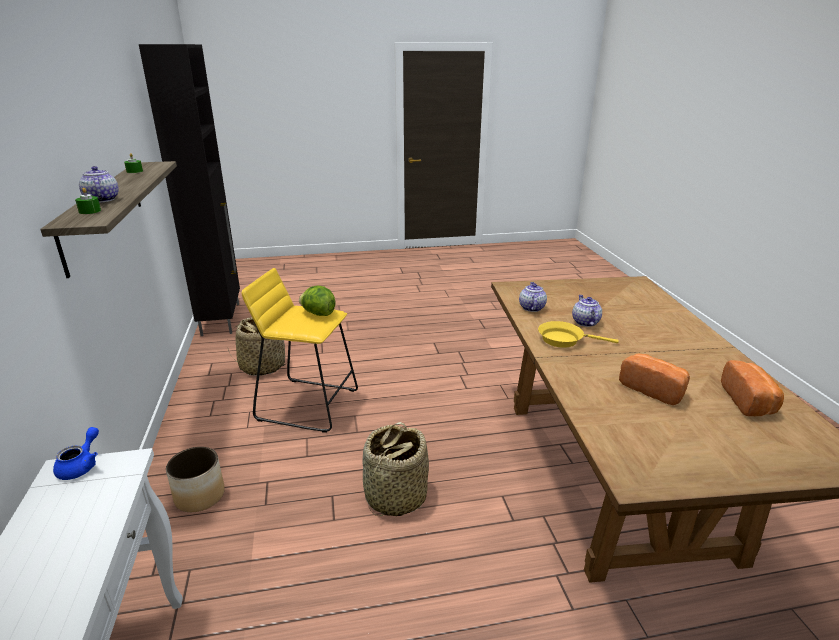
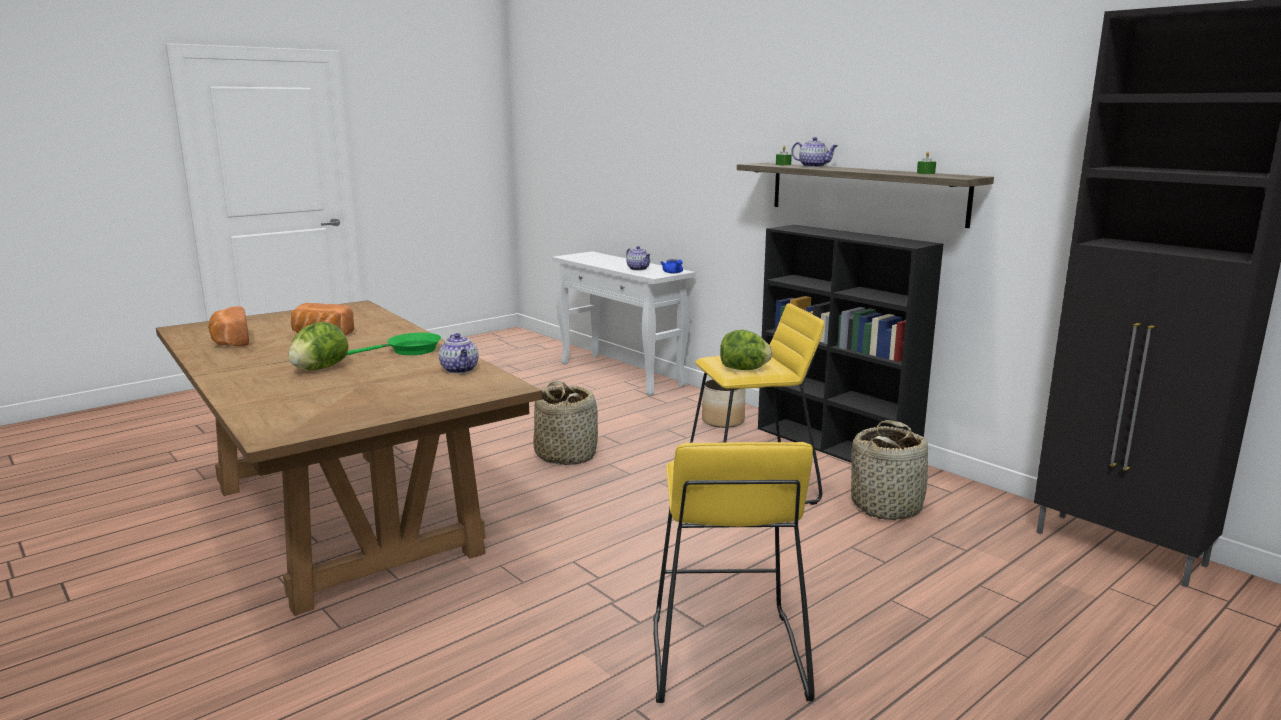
camera: 150 degrees right, 10 degrees down
(187, 421) = (836, 447): none -> black bookcase
(438, 332) = (725, 656): none -> yellow stool
(564, 339) = (409, 350): yellow frying pan -> green frying pan
(584, 322) = (384, 368): teapot -> teapot (638, 269)
(634, 332) = (319, 369): none -> lettuce

